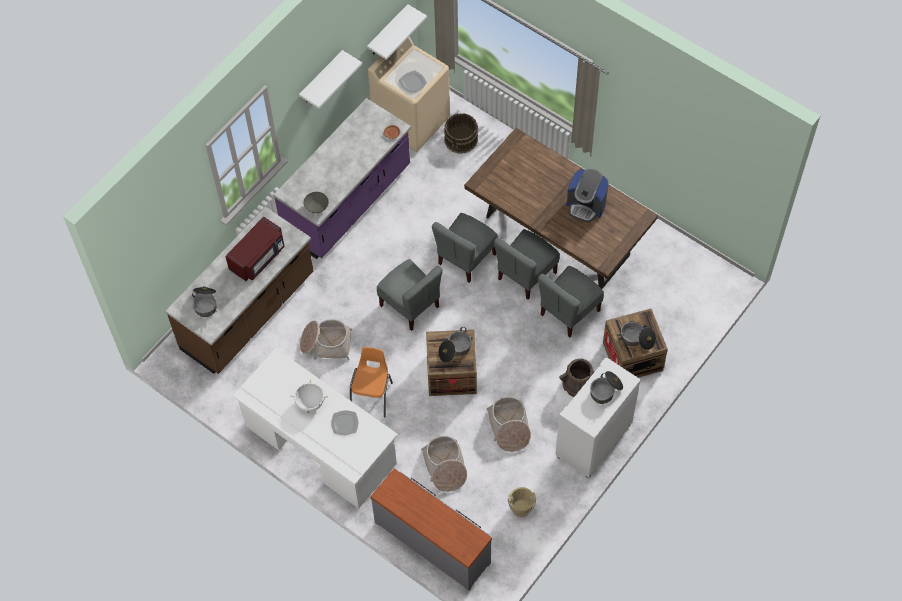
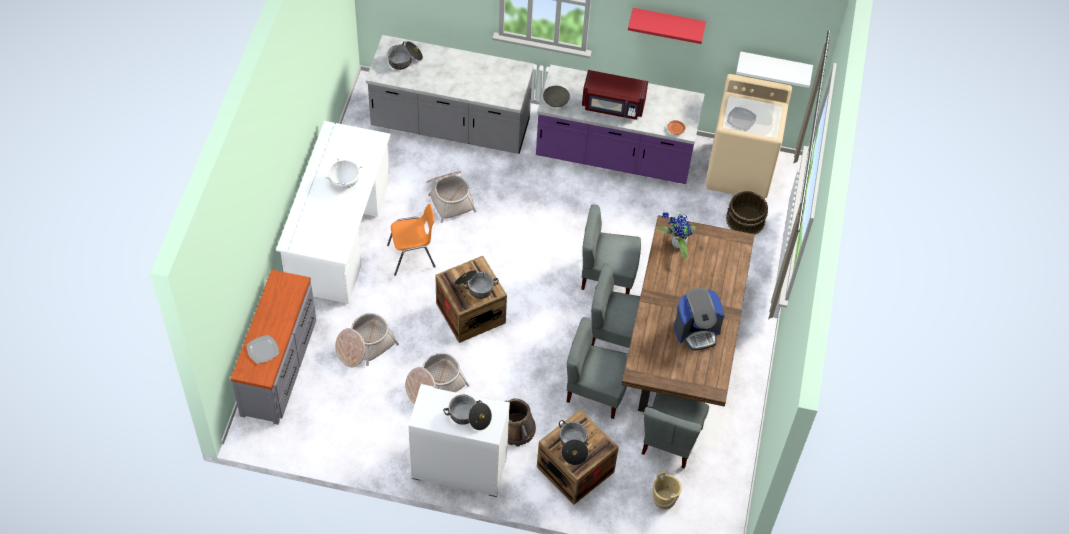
camera: 60 degrees right, 5 degrees down
(248, 313) = (450, 126): brown counter -> grey counter
(258, 258) = (474, 79): red microwave -> red microwave (613, 106)
(321, 78) = (668, 22): white shelf -> red shelf
(344, 423) = (336, 217): plate -> plate (262, 350)
(410, 305) = (528, 250): grey chair -> grey chair (670, 440)
(499, 184) = (676, 244): none -> potted plant
(521, 508) = (350, 429): beige bucket -> beige bucket (664, 499)
(586, 205) = (697, 331): coffee machine -> coffee machine turned 105 degrees counterclockwise

